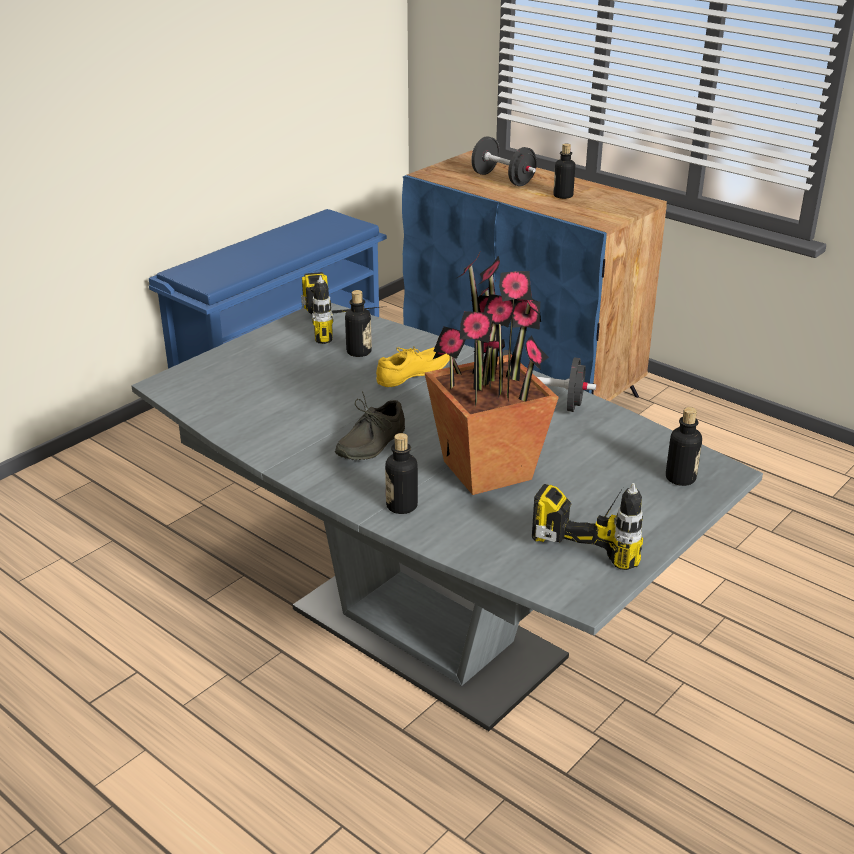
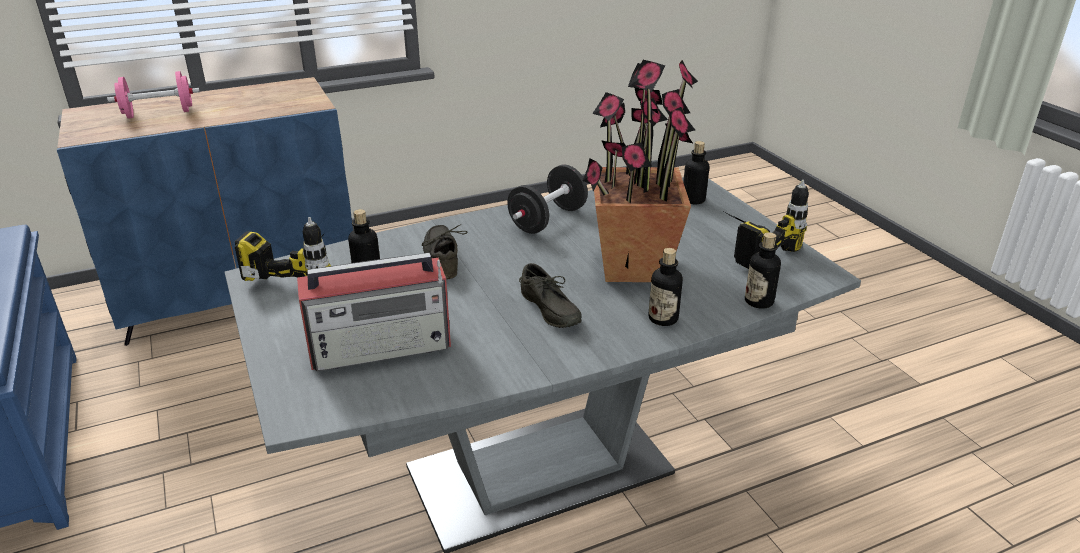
camera: 65 degrees left, 0 degrees up
(265, 388) = (382, 346): none -> radio
(415, 375) = (445, 259): yellow shoe -> grey shoe
(503, 179) = (159, 114): black dumbbell -> pink dumbbell
(563, 195) = (239, 103): bottle -> bottle (759, 301)

